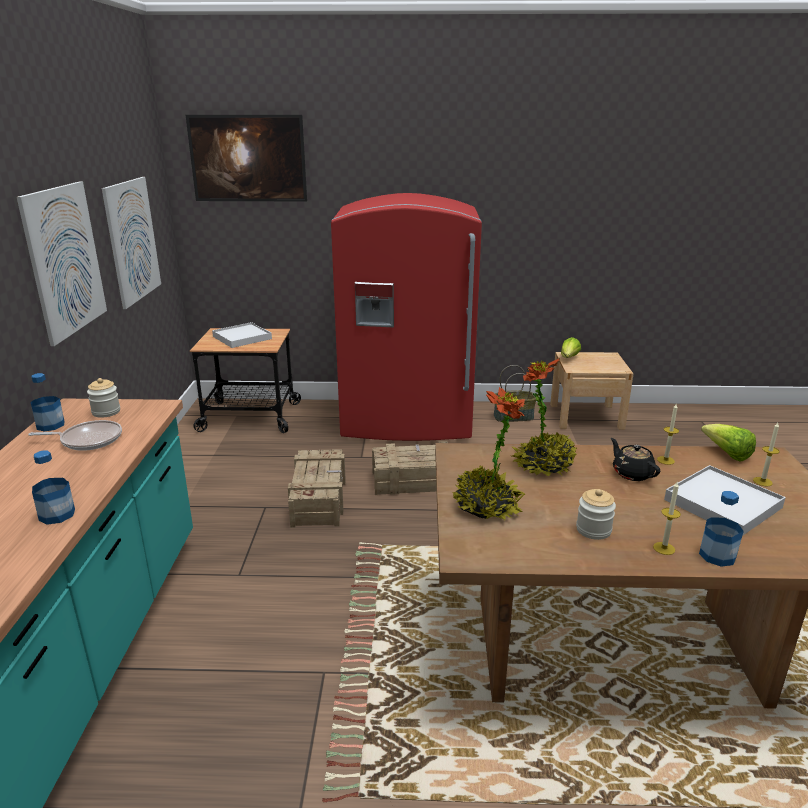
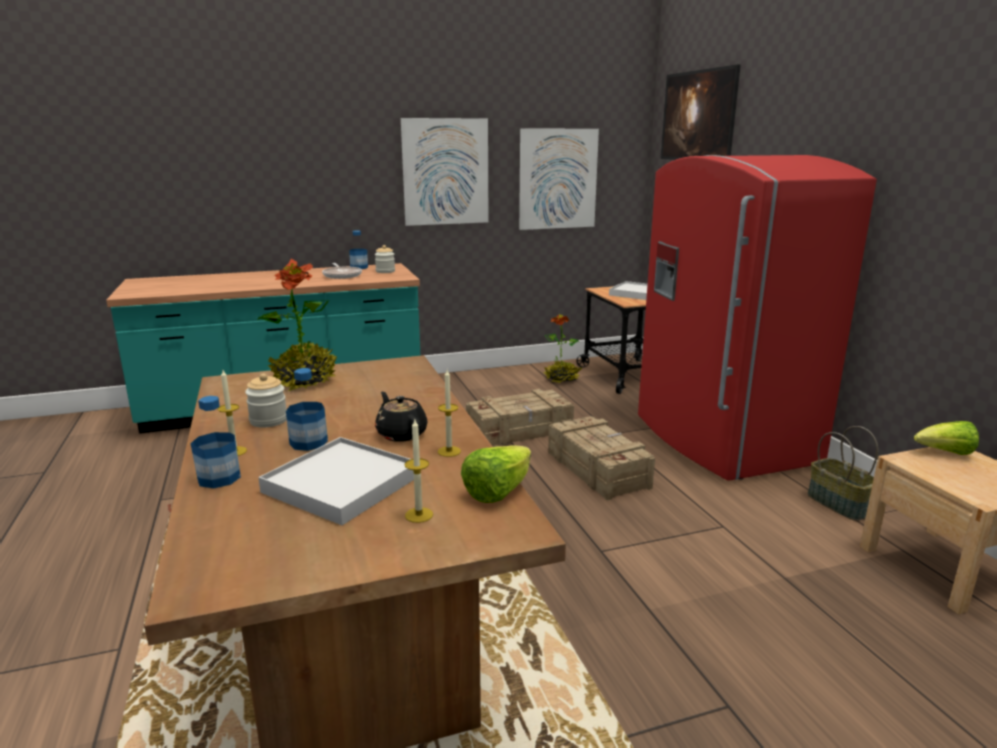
camera: 70 degrees right, 5 degrees down
(57, 515) = (246, 286): bottle -> bottle (308, 442)
(543, 465) = (398, 394): potted plant -> potted plant (562, 379)
(632, 473) = (401, 434): black teapot -> black teapot turned 75 degrees counterclockwise

